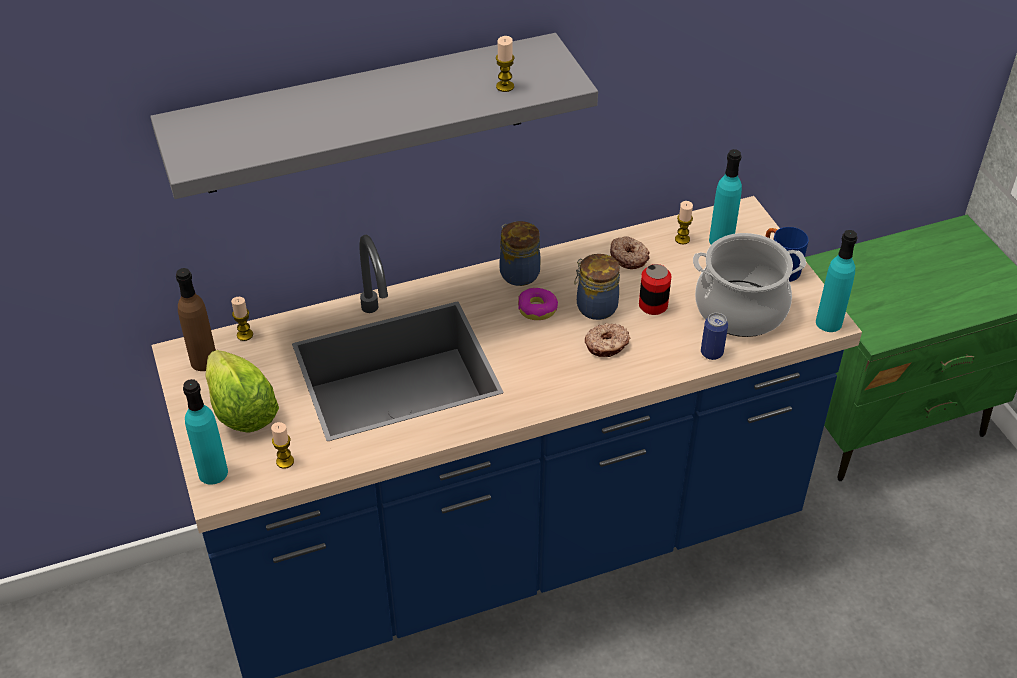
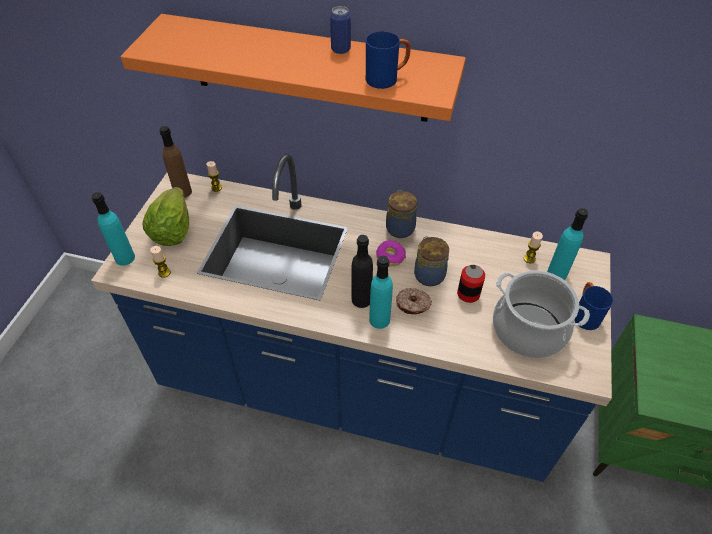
camera: 35 degrees right, 5 degrees up
(365, 114) = (309, 69): grey shelf -> orange shelf
(505, 86) = (387, 79): candle -> blue mug
(548, 368) = (361, 299): none -> black bottle
(629, 257) = (481, 253): donut -> none
(711, 353) = (480, 350): can -> can (340, 49)
(828, 323) = (589, 376): turquoise bottle -> turquoise bottle (379, 320)

